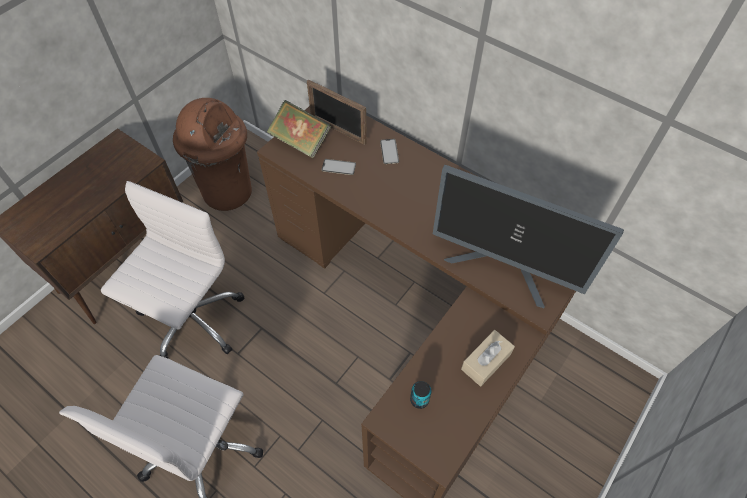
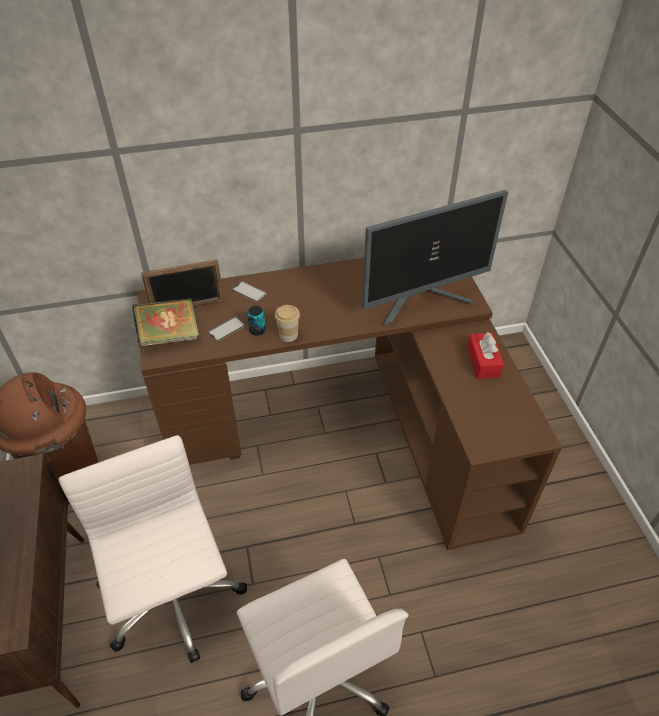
camera: 50 degrees left, 10 degrees down
(370, 207) = (288, 335): none -> cup
(419, 399) = (481, 417): can -> can (257, 330)
(486, 362) = (483, 362): beige tissue box -> red tissue box

